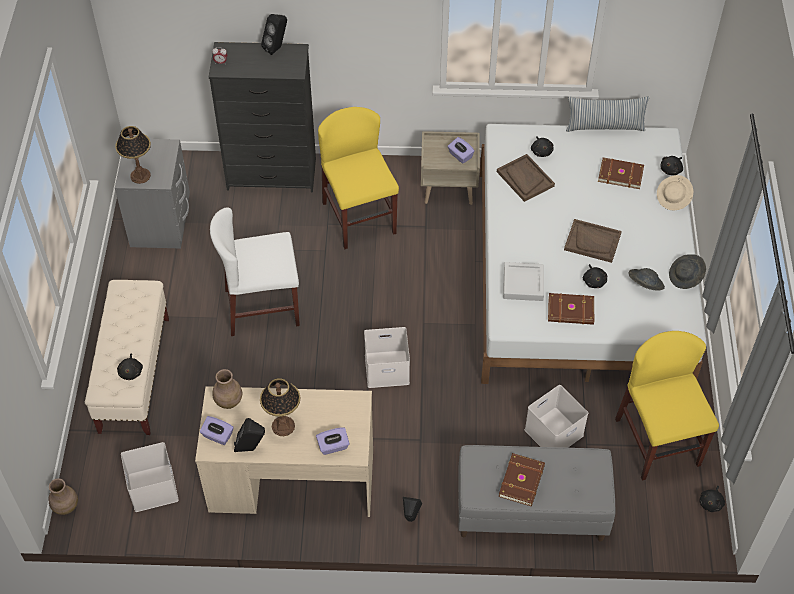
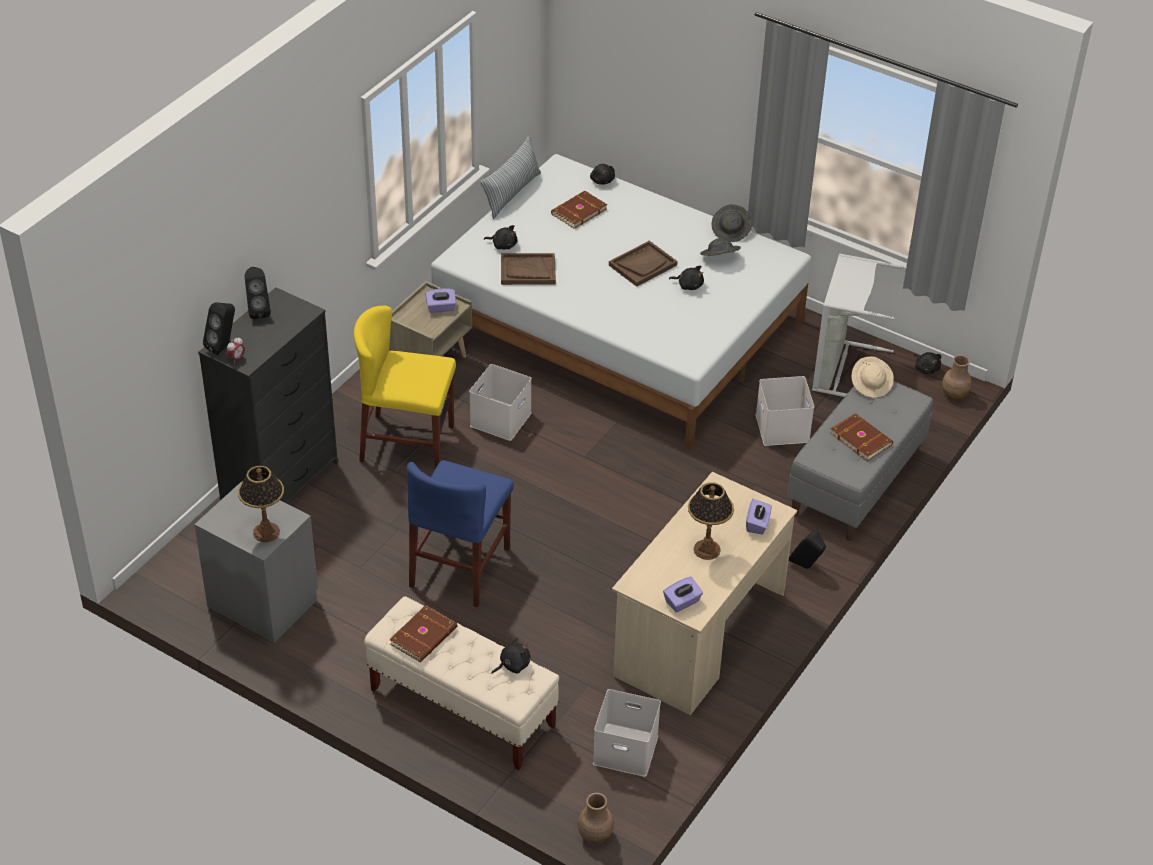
camera: 60 degrees left, 10 degrees down
(131, 372) = (512, 665): black plush toy -> black plush toy turned 60 degrees counterclockwise
(229, 401) = (645, 577): brown vase -> brown vase (954, 394)
(251, 448) = (716, 583): black speaker -> black speaker (223, 346)
(262, 307) = (460, 567): white chair -> blue chair
(386, 370) = (619, 508): white storage box -> white storage box (501, 420)
(523, 284) = (654, 329): grey tray -> none
(571, 311) = (711, 315): brown book -> brown book (424, 636)
(657, 442) = (842, 369): yellow chair -> grey laundry basket
(673, 199) = (637, 195): beige hat -> beige hat (871, 385)

